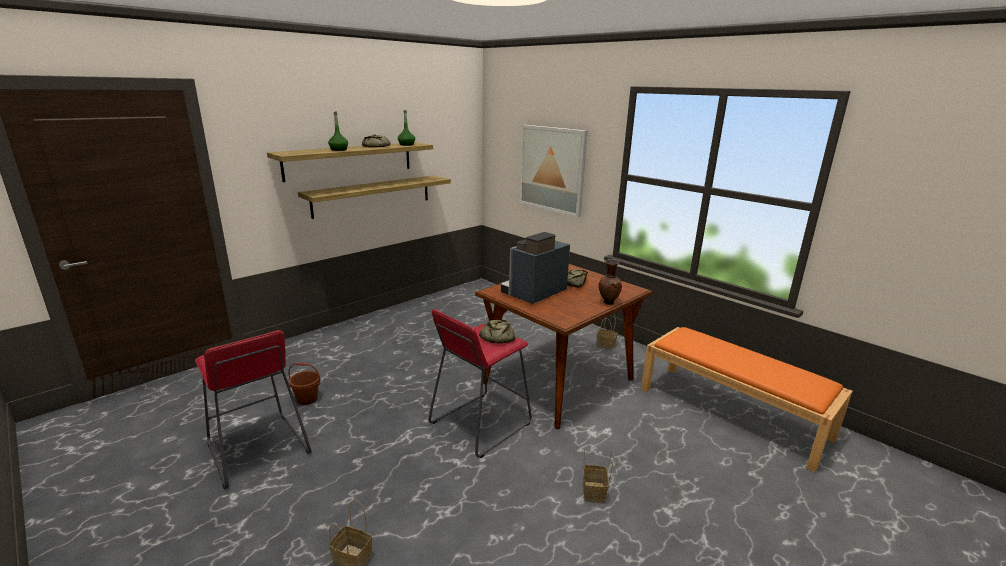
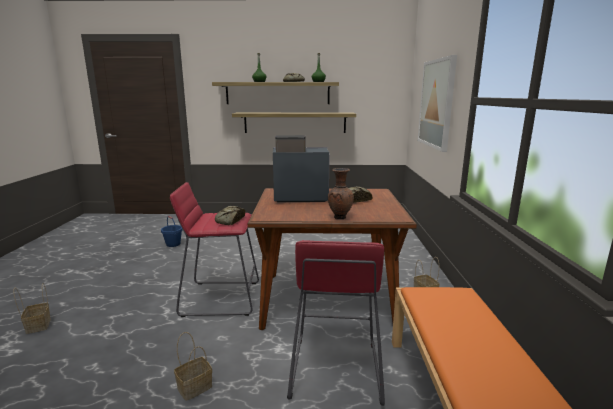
camera: 45 degrees right, 5 degrees down
(258, 449) = (114, 257): red stool -> red stool (335, 370)
(307, 399) = (173, 244): brown bucket -> blue bucket

